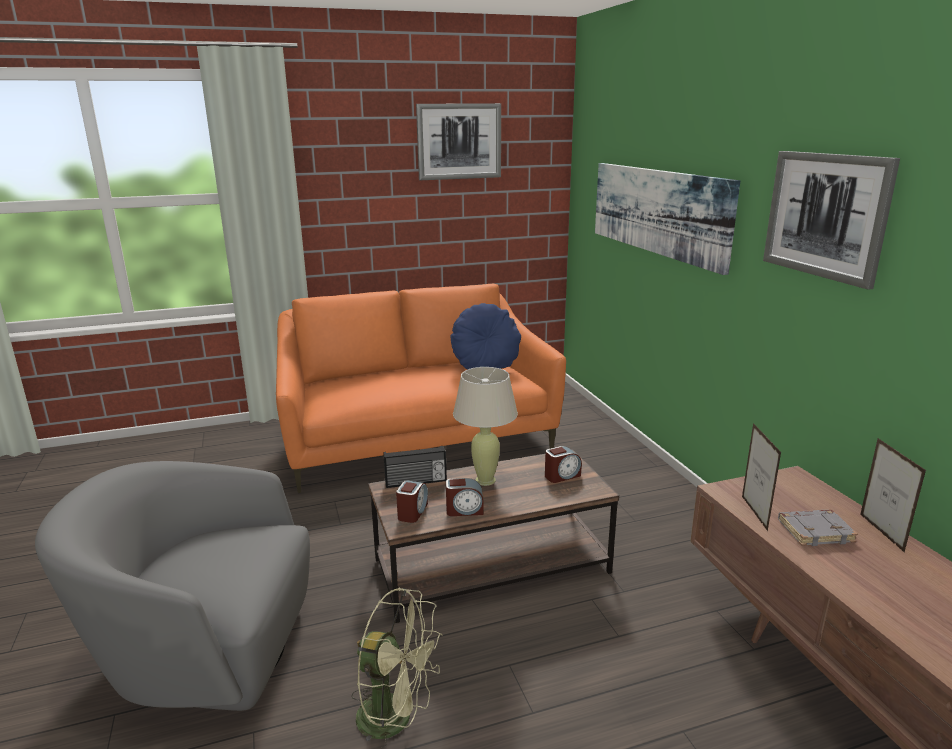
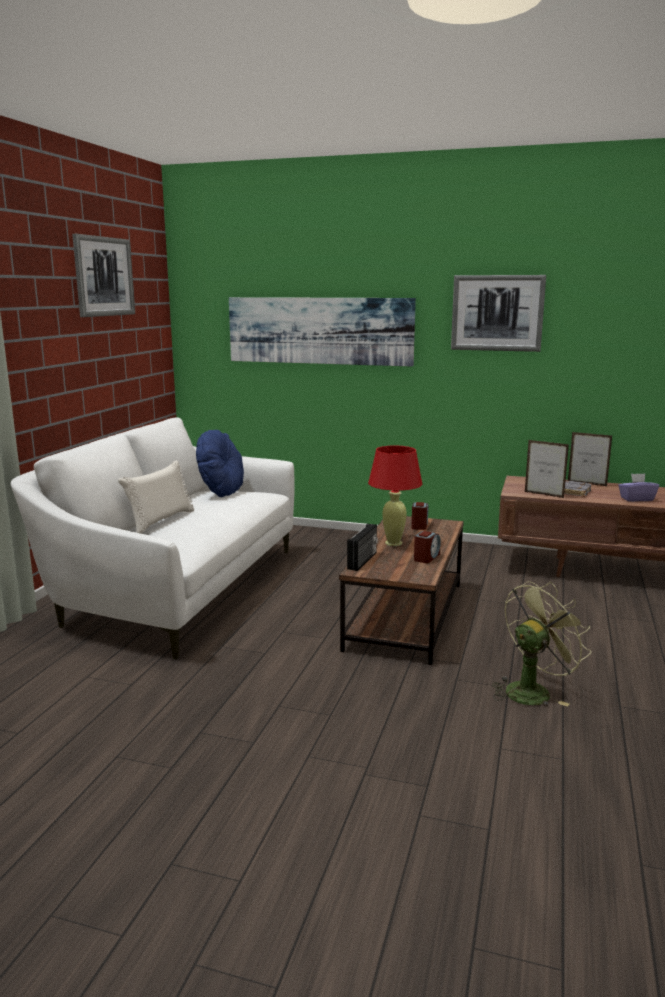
camera: 55 degrees left, 5 degrees down
(205, 653) = (381, 754): grey armchair -> none
(381, 376) = (160, 521): none -> white pillow
(412, 512) = (407, 571): alarm clock -> none
(415, 439) = (175, 588): orange sofa -> white sofa
(485, 480) = (393, 543): beige table lamp -> red table lamp
(884, 596) = (636, 499): none -> purple tissue box

